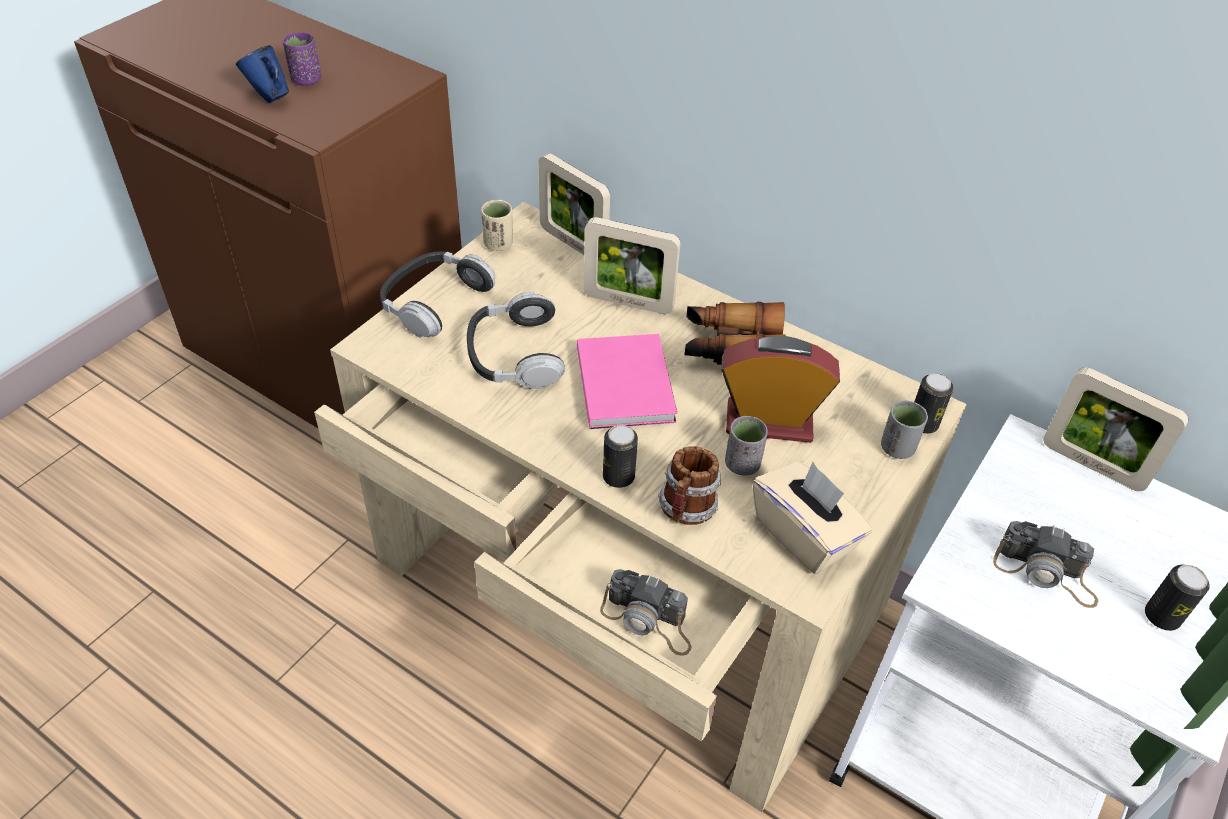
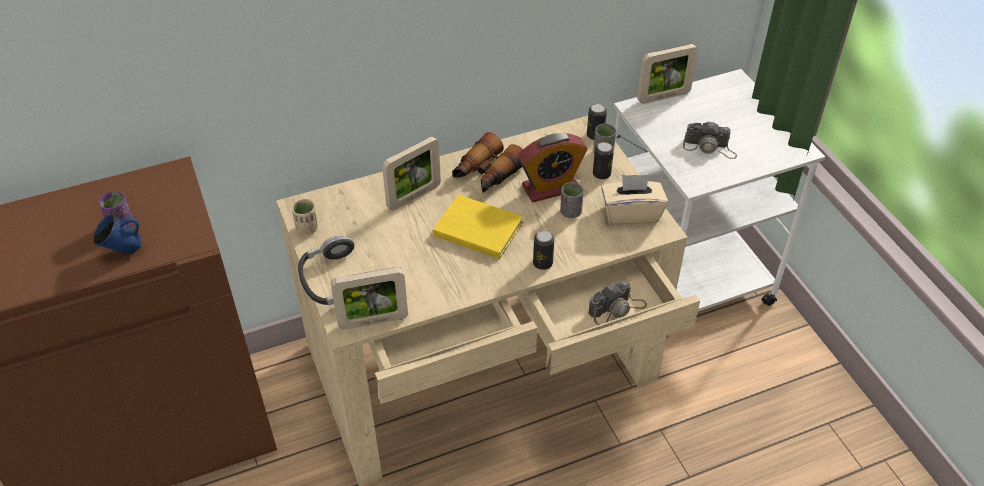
camera: 55 degrees left, 0 degrees up
(514, 354) = (414, 264): headphones -> none
(573, 244) = (340, 196): picture frame -> picture frame (373, 321)
(626, 382) = (476, 228): pink book -> yellow book
(686, 511) = (585, 248): mug -> none
(769, 422) = (550, 188): alarm clock -> alarm clock turned 150 degrees counterclockwise
(1045, 573) = (710, 148): camera -> camera turned 45 degrees clockwise
(1162, 616) = (753, 128): can -> can (601, 174)

